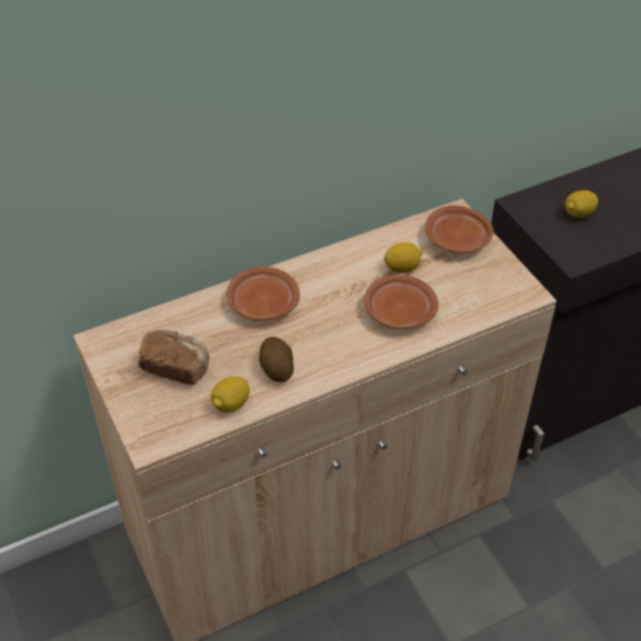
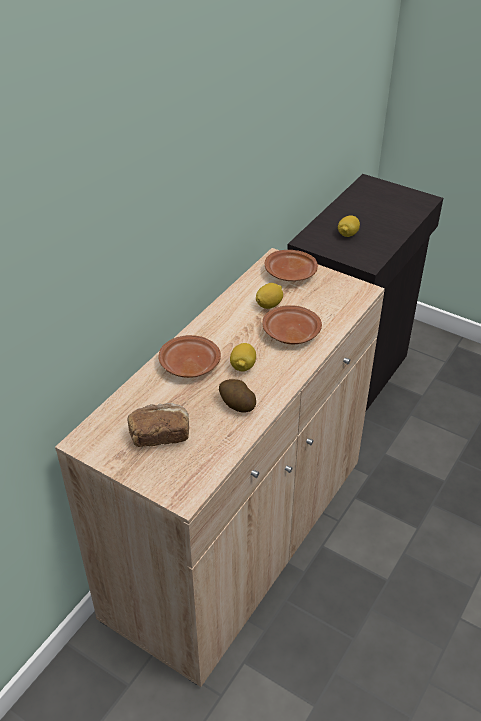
camera: 30 degrees left, 5 degrees down
(231, 404) = (224, 442): lemon -> lemon (243, 366)

